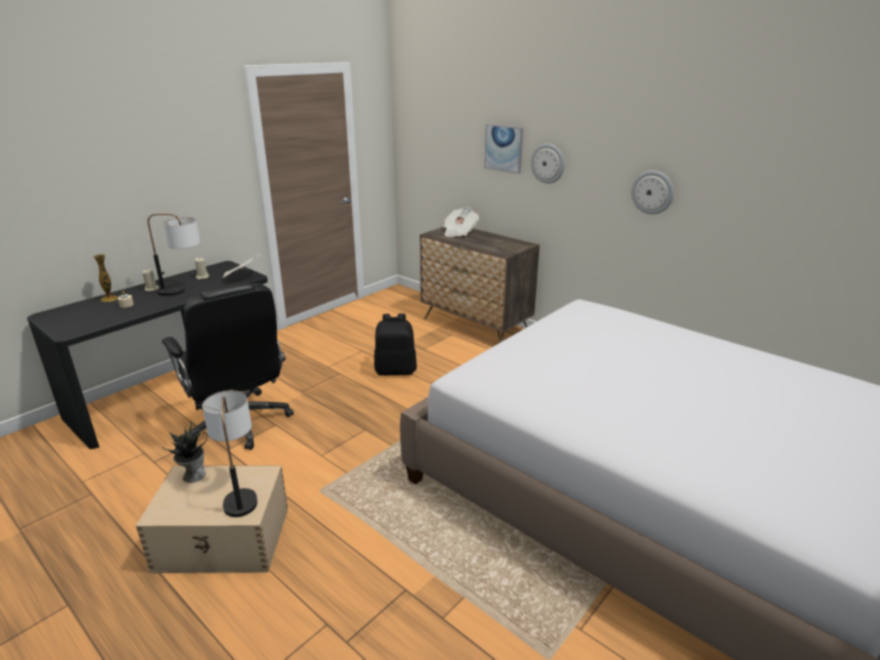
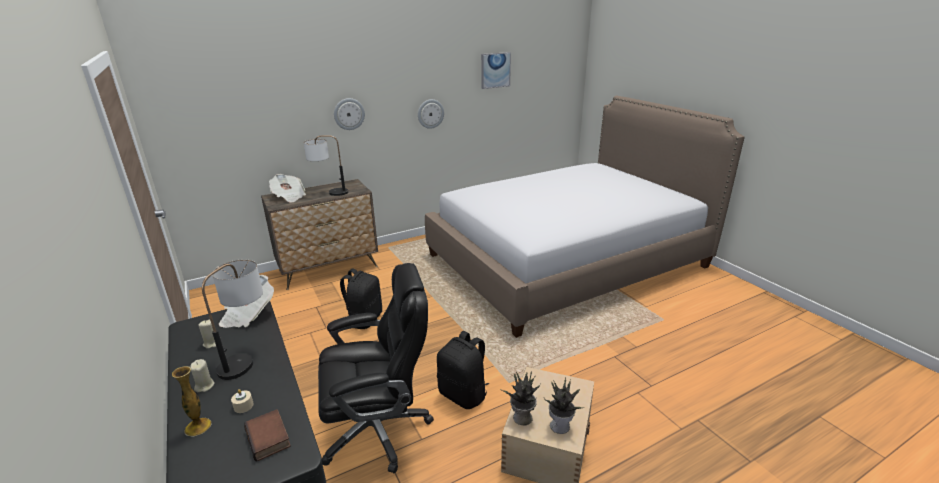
camera: 70 degrees left, 0 degrees up
(89, 320) = (270, 438): none -> book
(179, 504) = (560, 426): none -> potted plant
(240, 492) = (553, 389): table lamp -> table lamp (329, 192)
(292, 461) = (463, 394): none -> black backpack
(504, 148) = (303, 111): picture -> picture (495, 70)

